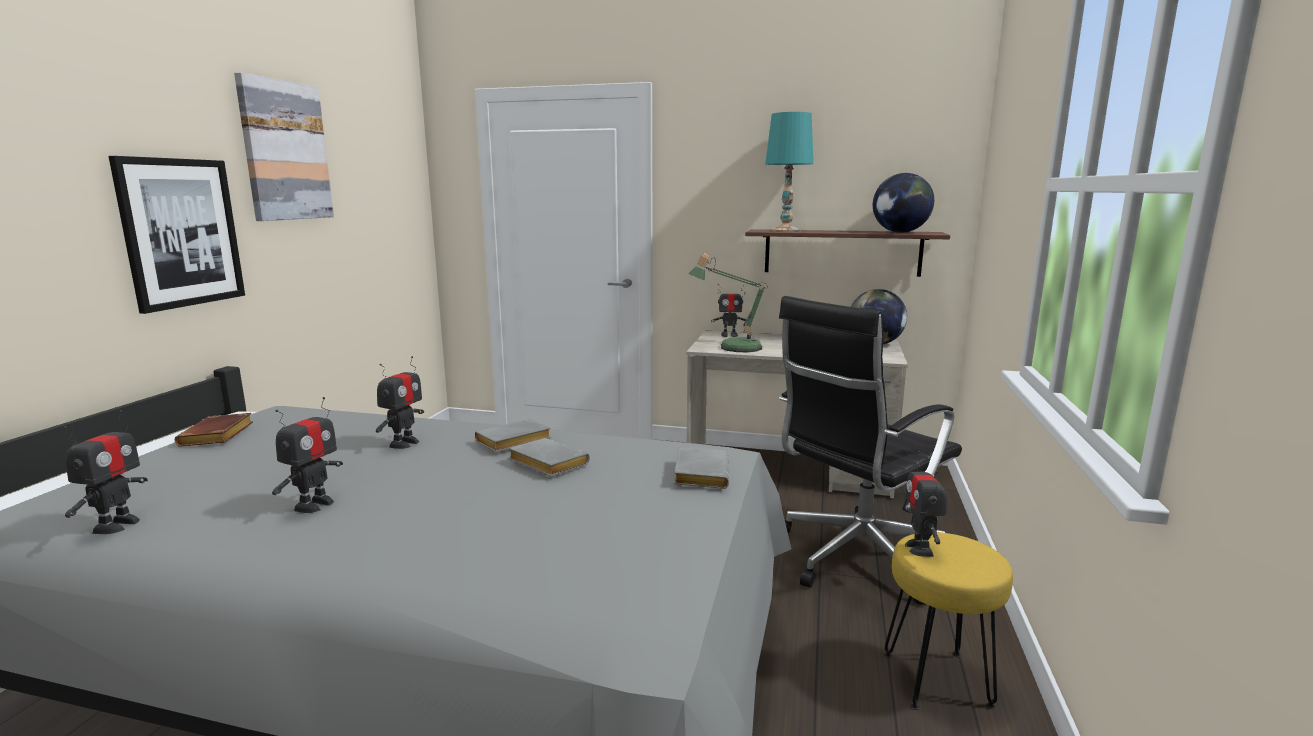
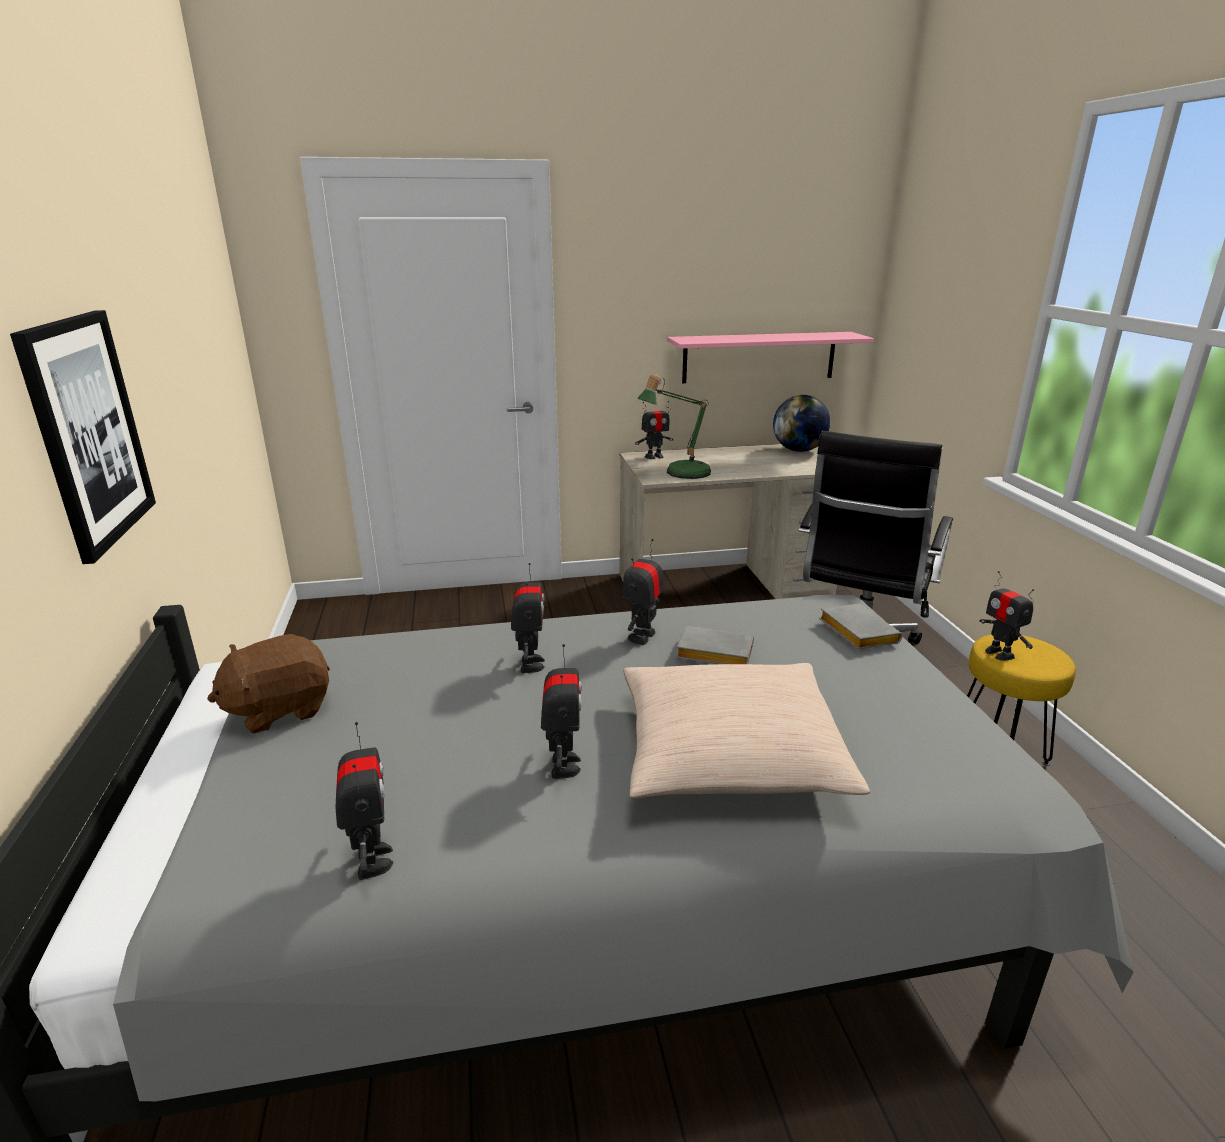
camera: 25 degrees left, 10 degrees up
(218, 436) = (279, 709): brown book -> brown plush toy
(285, 151) = (138, 279): picture -> none
(440, 527) = (729, 753): none -> beige pillow
(512, 443) = (642, 636): grey book -> toy robot
(786, 230) = (712, 338): turquoise table lamp -> none
(842, 252) = (759, 357): brown shelf -> pink shelf
(900, 232) = (823, 336): globe -> none

